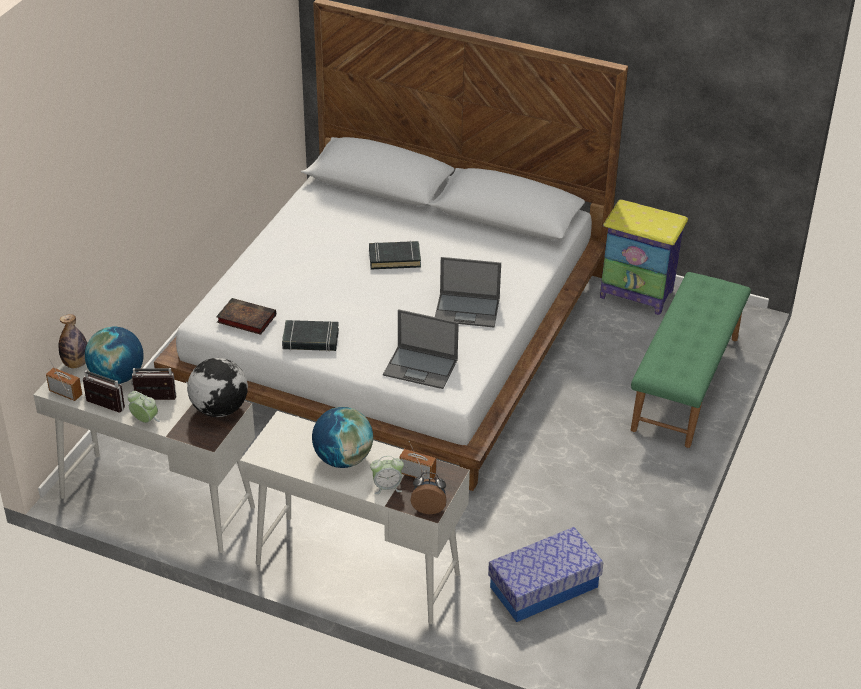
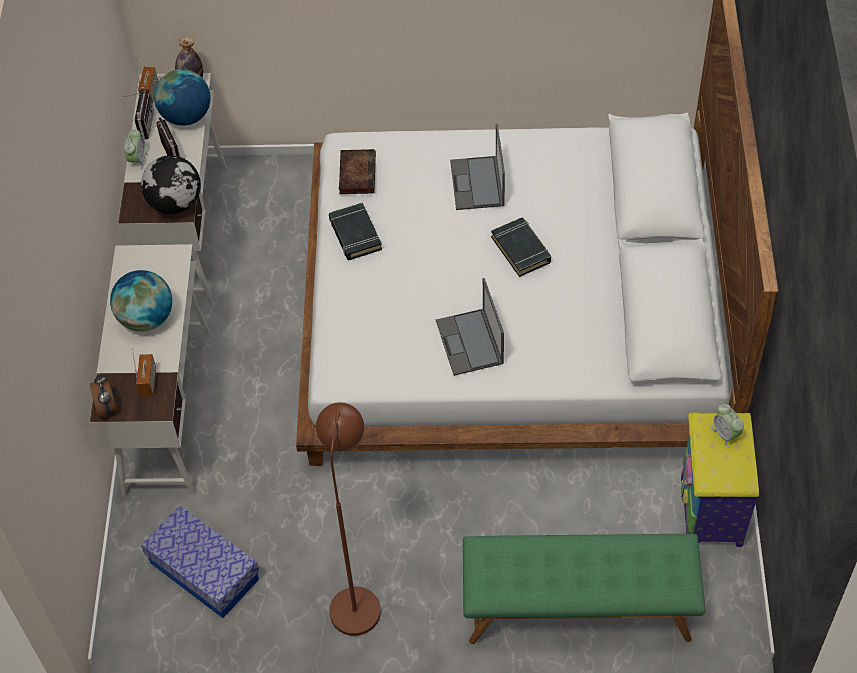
camera: 70 degrees right, 15 degrees up
(387, 487) = (122, 365): alarm clock -> alarm clock (726, 434)
(421, 367) = (357, 337): laptop -> laptop (477, 184)
(618, 498) = (357, 597): none -> brown floor lamp

